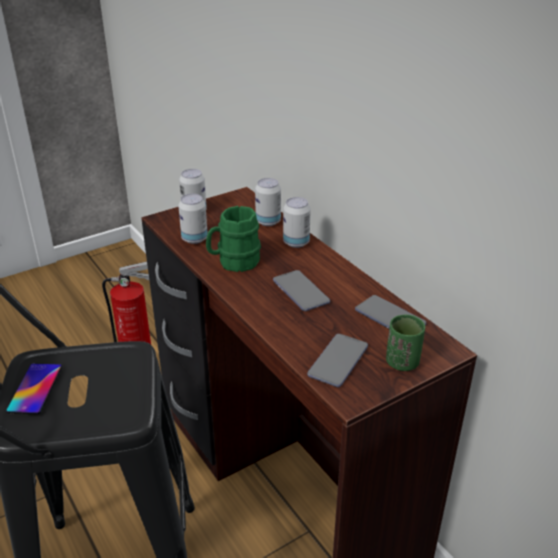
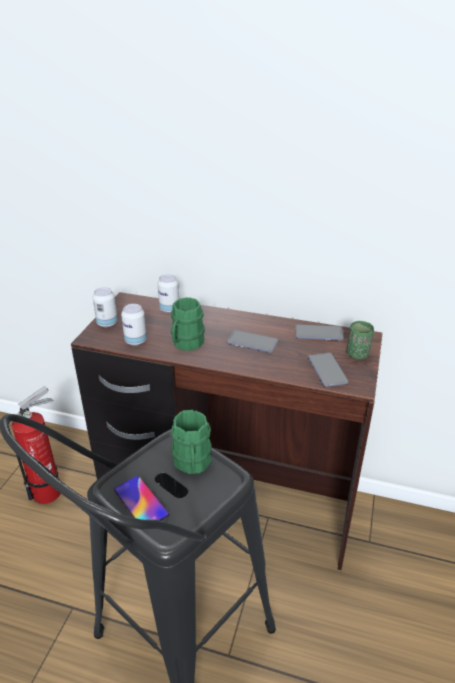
camera: 40 degrees left, 0 degrees up
(115, 382) = (192, 464): none -> green mug
(296, 242) = (206, 314): can -> none

